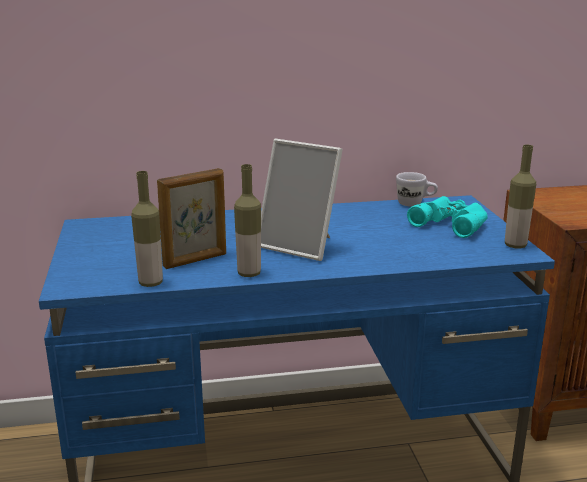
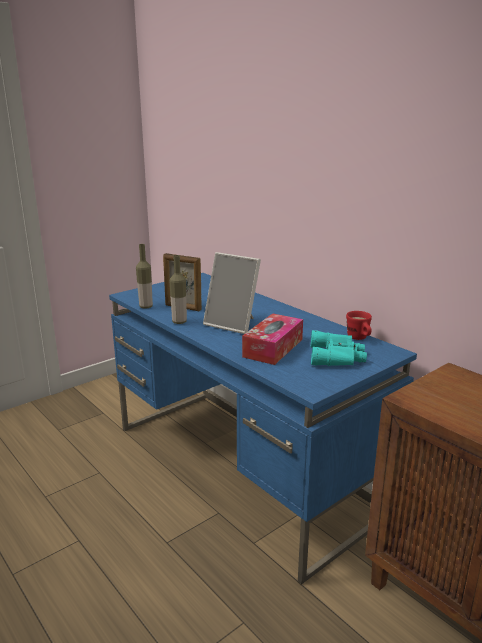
camera: 60 degrees right, 0 degrees up
(301, 246) = (233, 324): picture frame -> picture frame turned 60 degrees counterclockwise
(399, 244) = (273, 348): none -> tissue box
(415, 204) = (359, 339): white mug -> red mug
(515, 245) = (323, 385): bottle -> none

